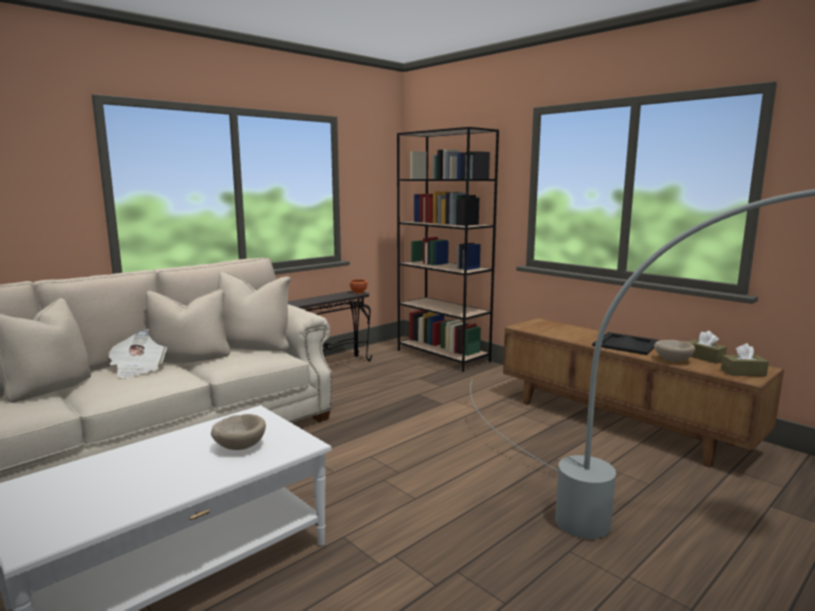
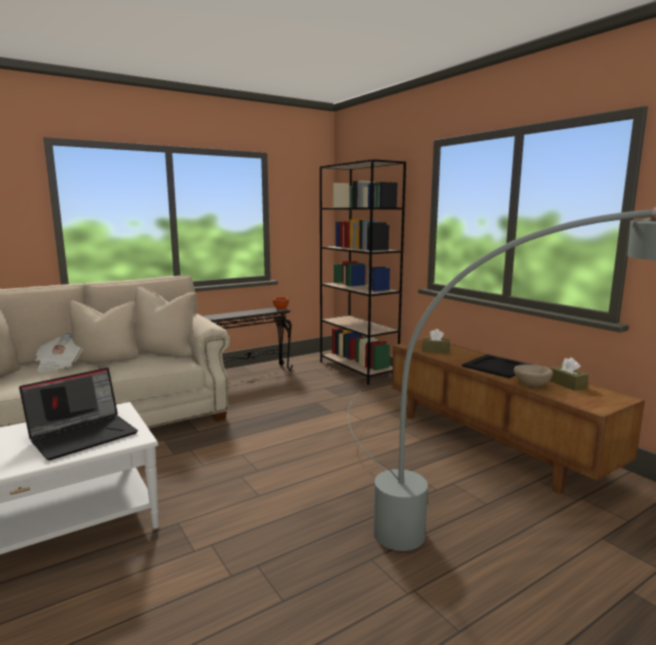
camera: 10 degrees right, 0 degrees up
(240, 446) = (84, 435): beige bowl -> laptop
(743, 372) = (596, 401): brown tissue box -> brown tissue box (435, 350)

